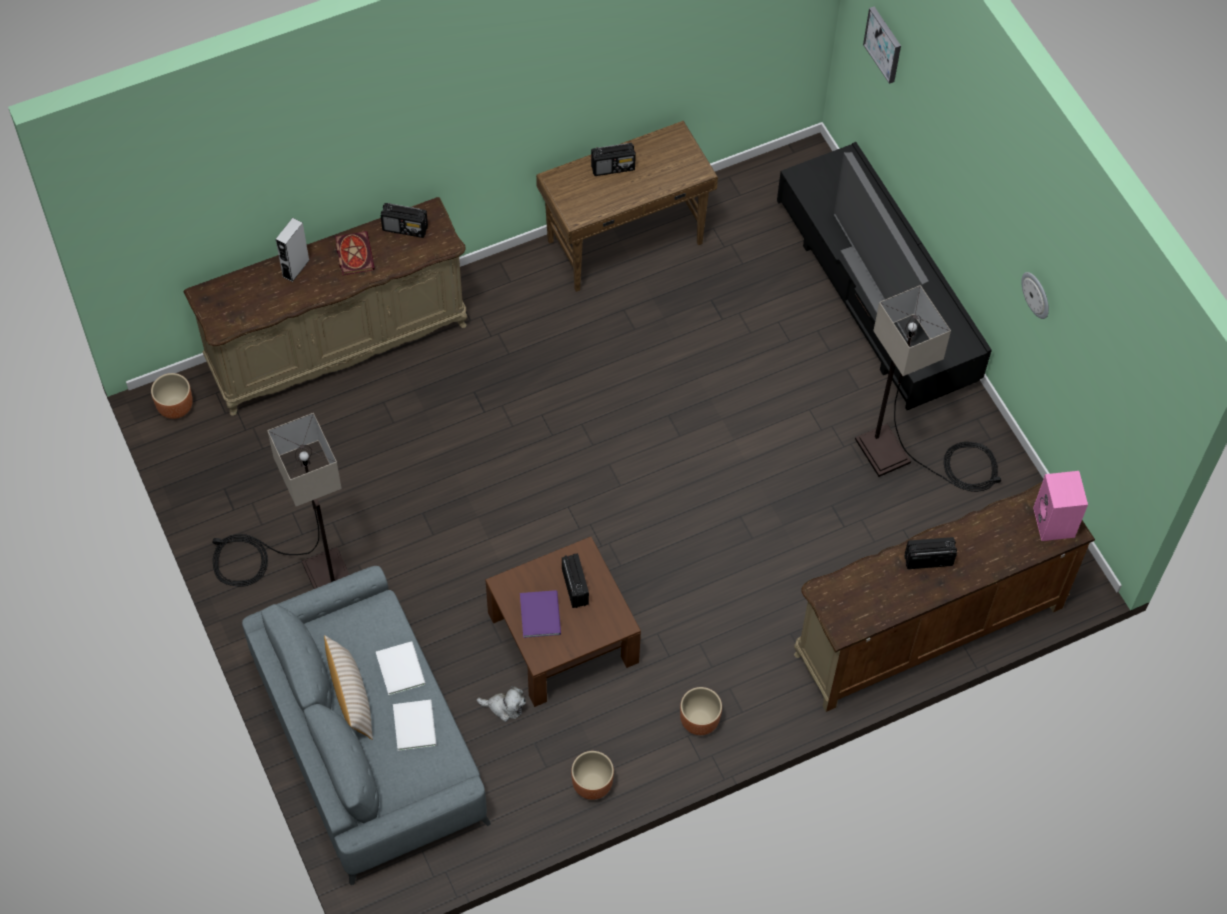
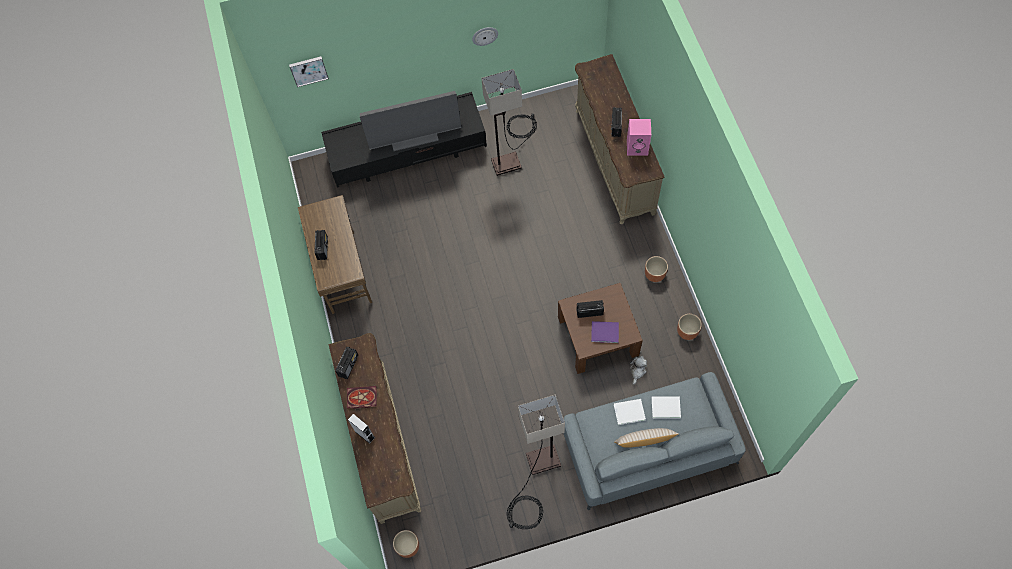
camera: 75 degrees left, 5 degrees up
(1055, 523) = (601, 68): pink speaker -> pink speaker (637, 147)

